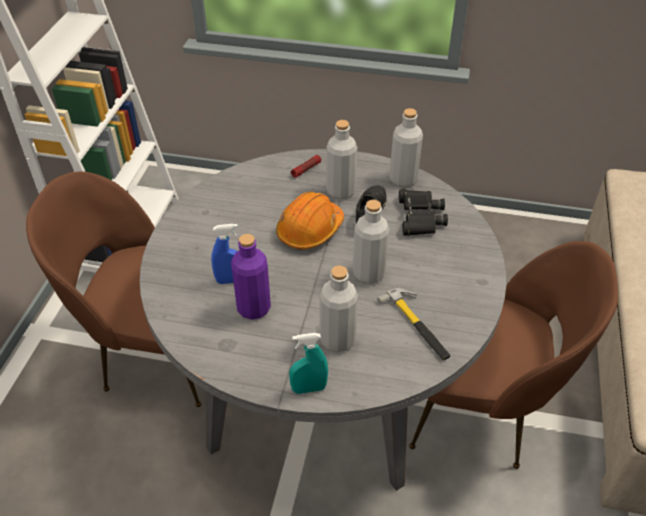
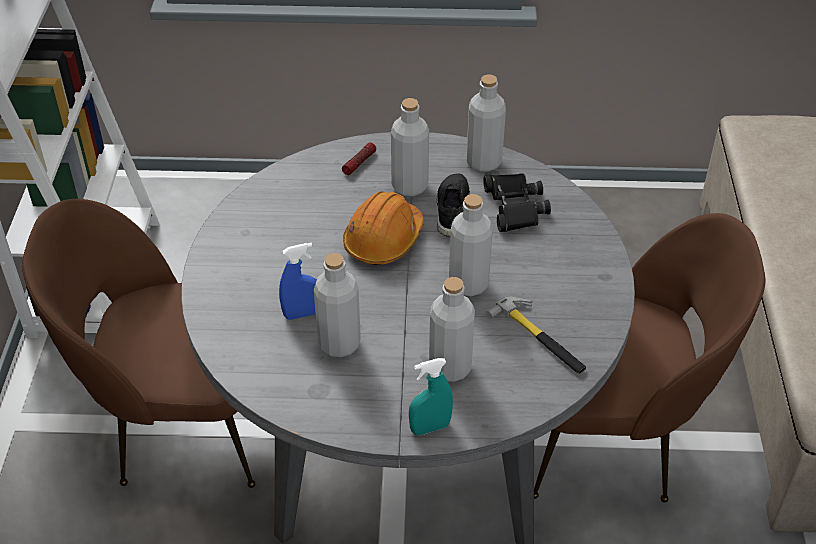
camera: 10 degrees left, 0 degrees up
(253, 308) = (339, 343): purple bottle -> grey bottle

